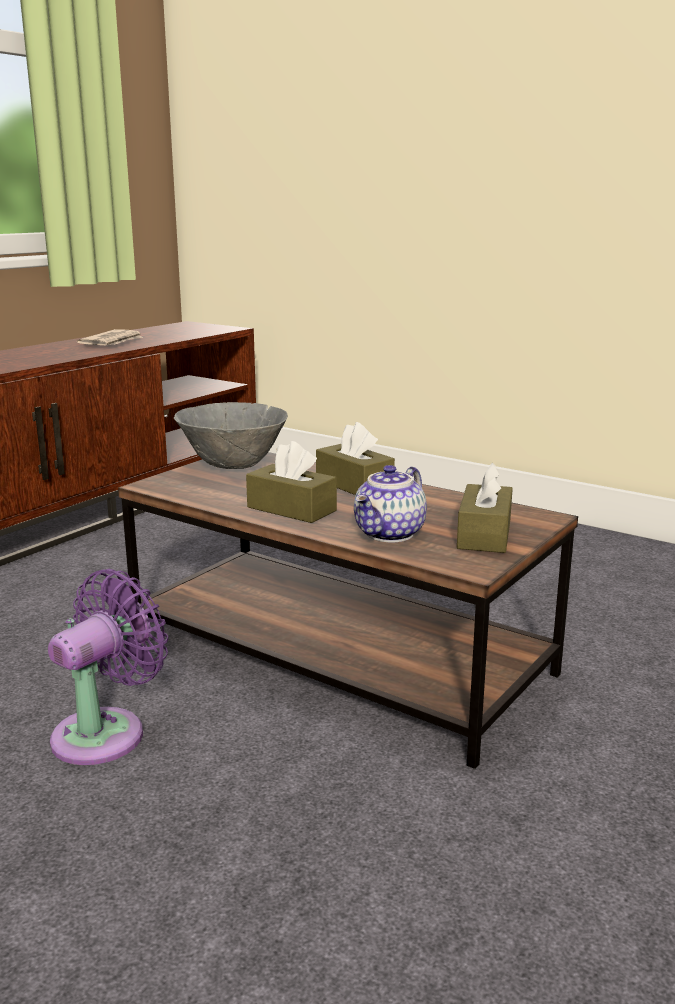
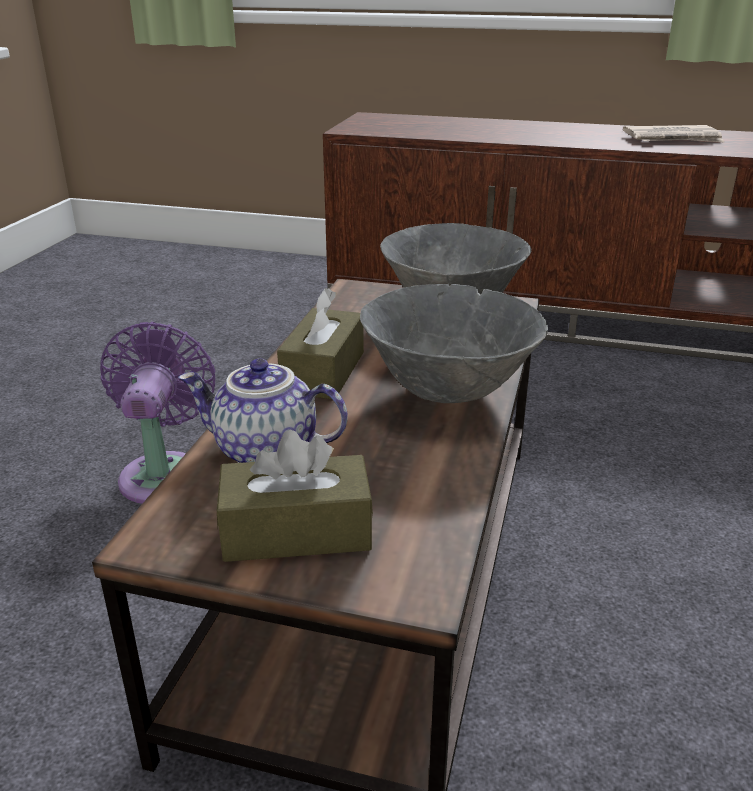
camera: 70 degrees right, 10 degrees up
(106, 732) = (164, 473): purple fan -> purple fan turned 105 degrees counterclockwise
(354, 485) = (447, 393): brown tissue box -> grey bowl

